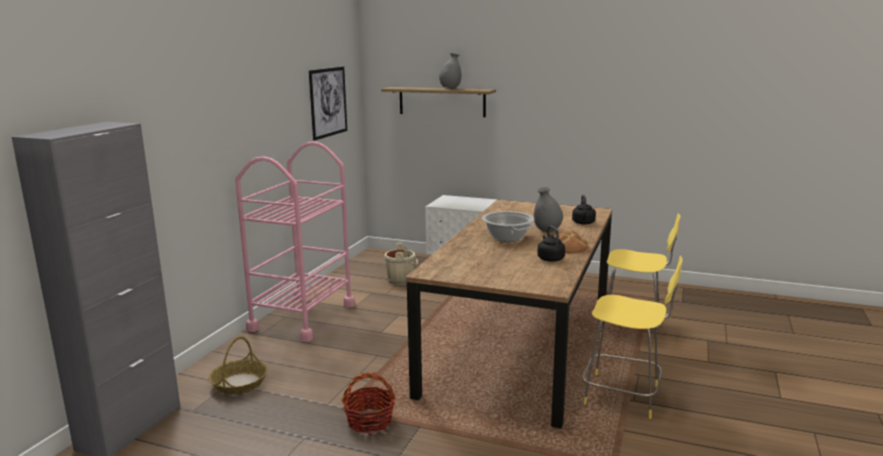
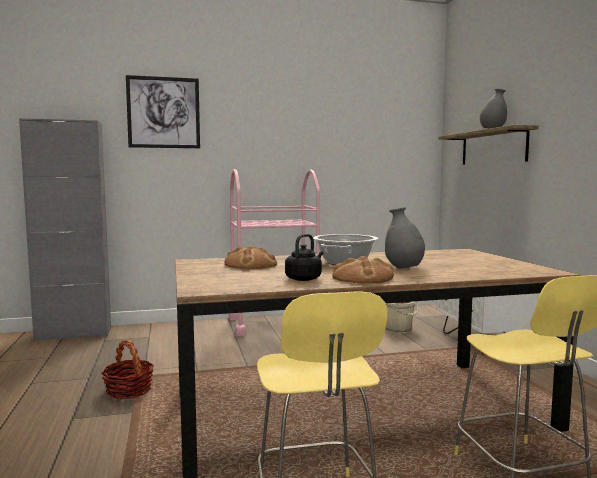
camera: 55 degrees right, 10 degrees down
(239, 383) = (152, 339): basket -> none
(328, 102) = (380, 147): picture -> picture (163, 112)
(474, 260) = (251, 264): none -> bread
(583, 223) = (474, 273): black kettle -> none

